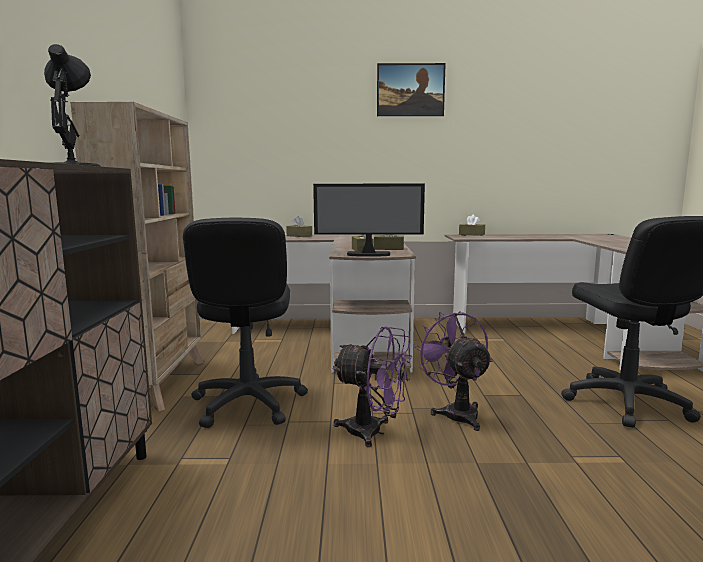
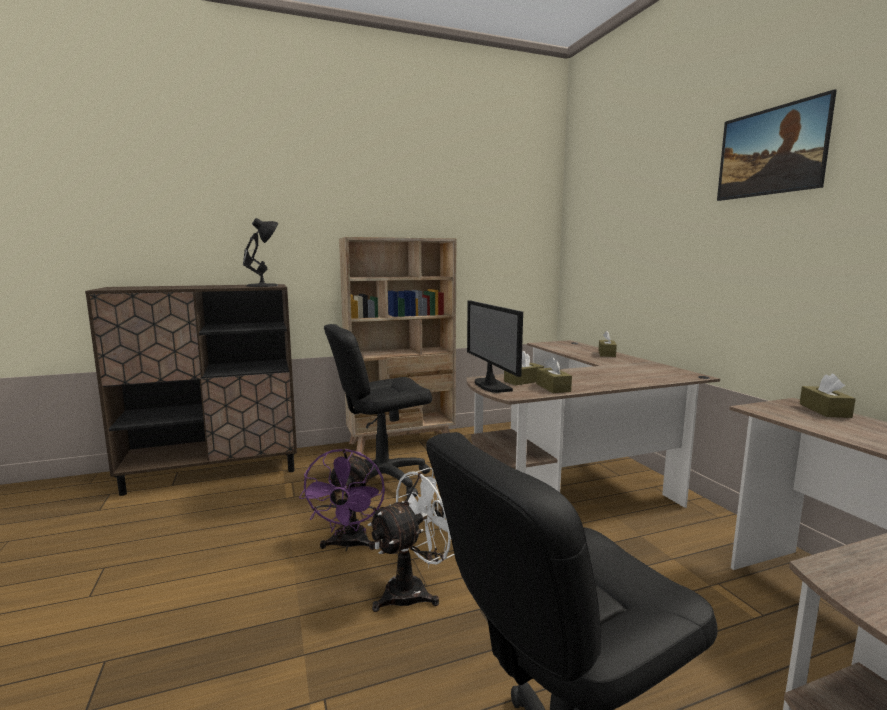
camera: 70 degrees right, 0 degrees up
(456, 412) = (414, 590): purple fan -> white fan

